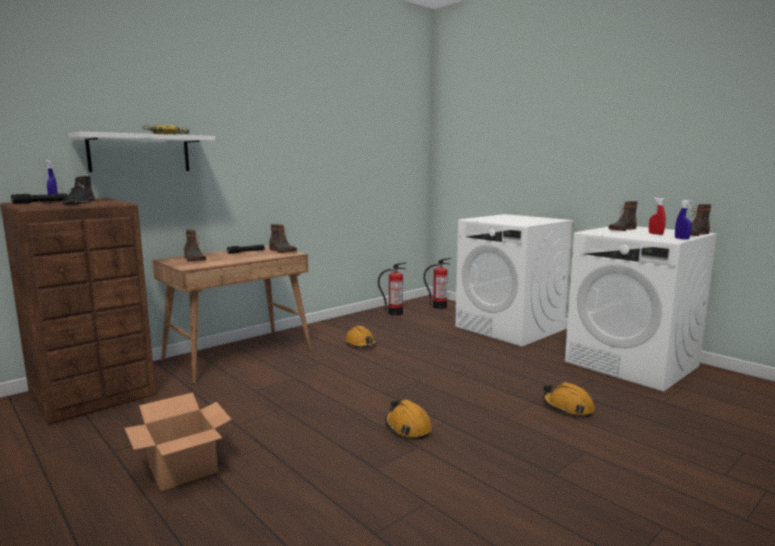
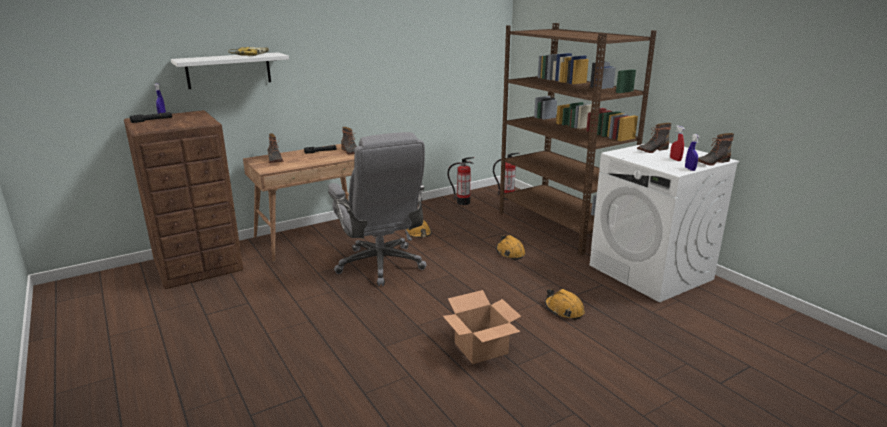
camera: 10 degrees right, 10 degrees up
(79, 202) = (179, 121): black boot -> none
(183, 468) = (250, 332): cardboard box -> cardboard box (481, 348)
(330, 377) = (380, 264): none -> grey office chair
(408, 427) = (423, 315): orange hard hat -> orange hard hat (510, 252)
(510, 328) = (560, 226): white washing machine -> brown bookcase

